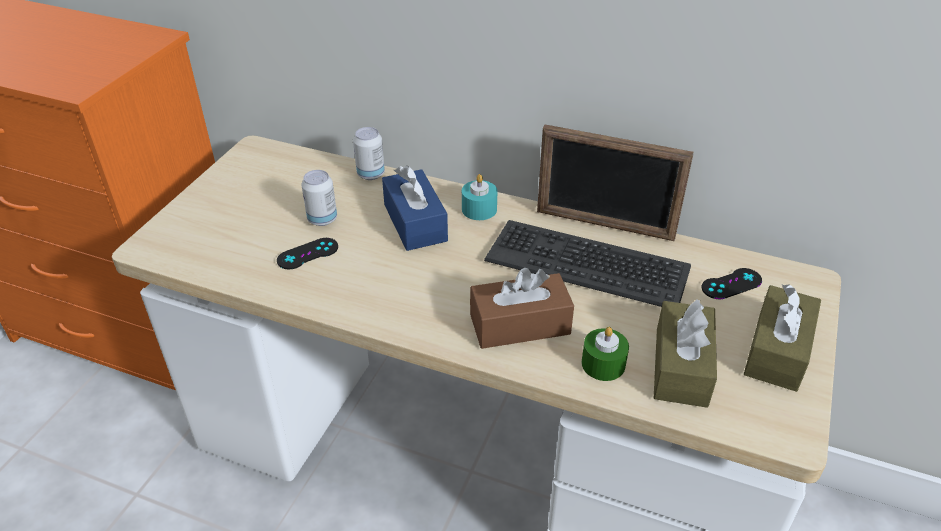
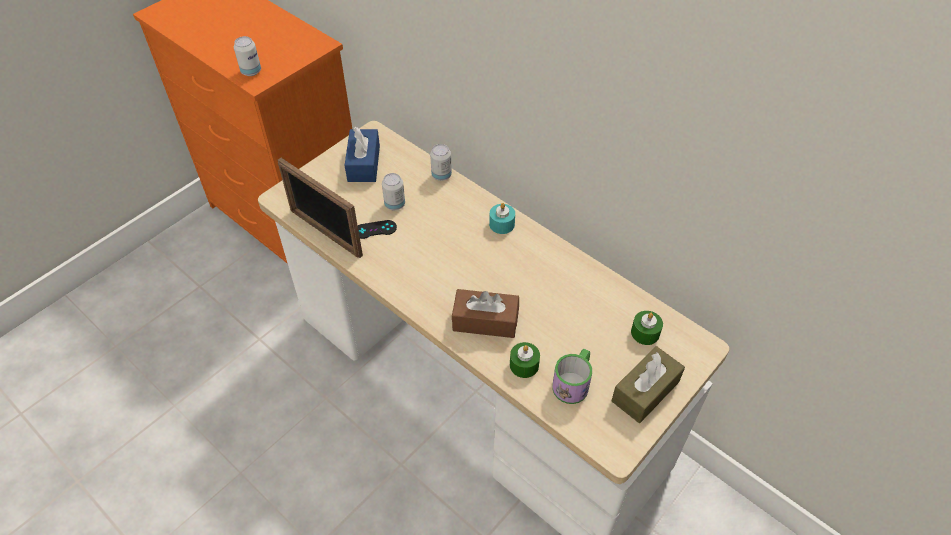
camera: 20 degrees right, 10 degrees up
(63, 79) = (251, 71): none -> can
(415, 223) = (454, 224): blue tissue box -> blue tissue box (364, 163)
(587, 264) = (553, 288): keyboard -> none
(604, 225) = (582, 261): picture frame -> picture frame (325, 233)
(681, 367) = (573, 382): brown tissue box -> mug
(731, 284) = (645, 333): black game controller -> green candle

